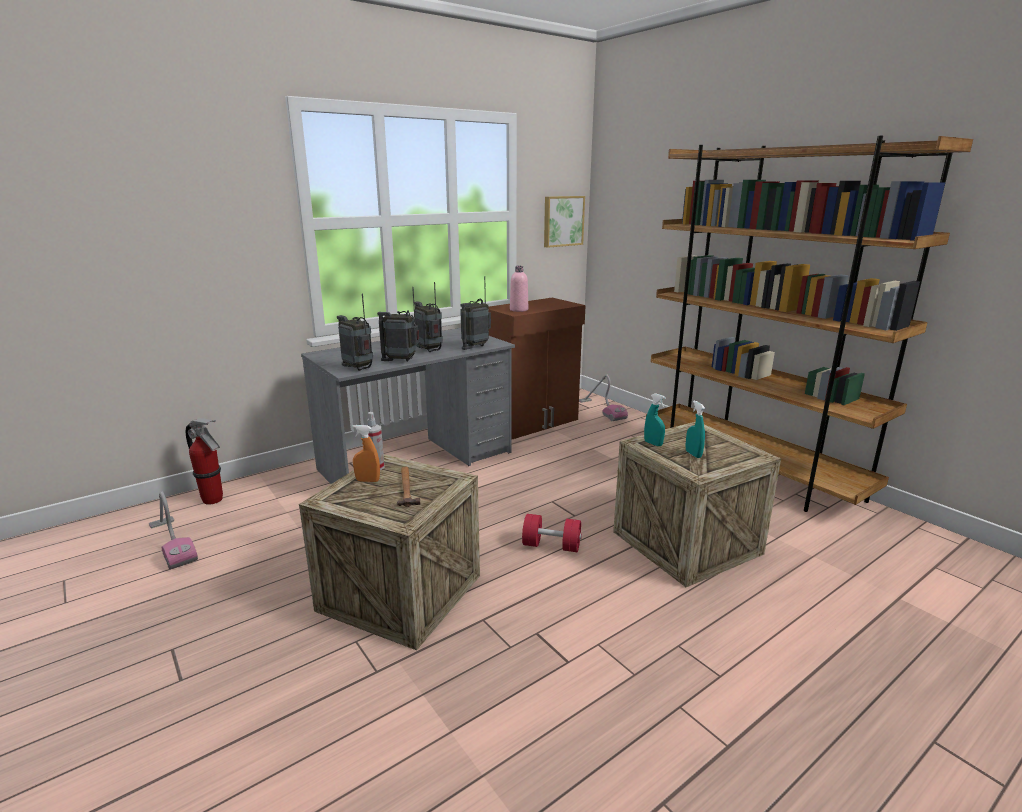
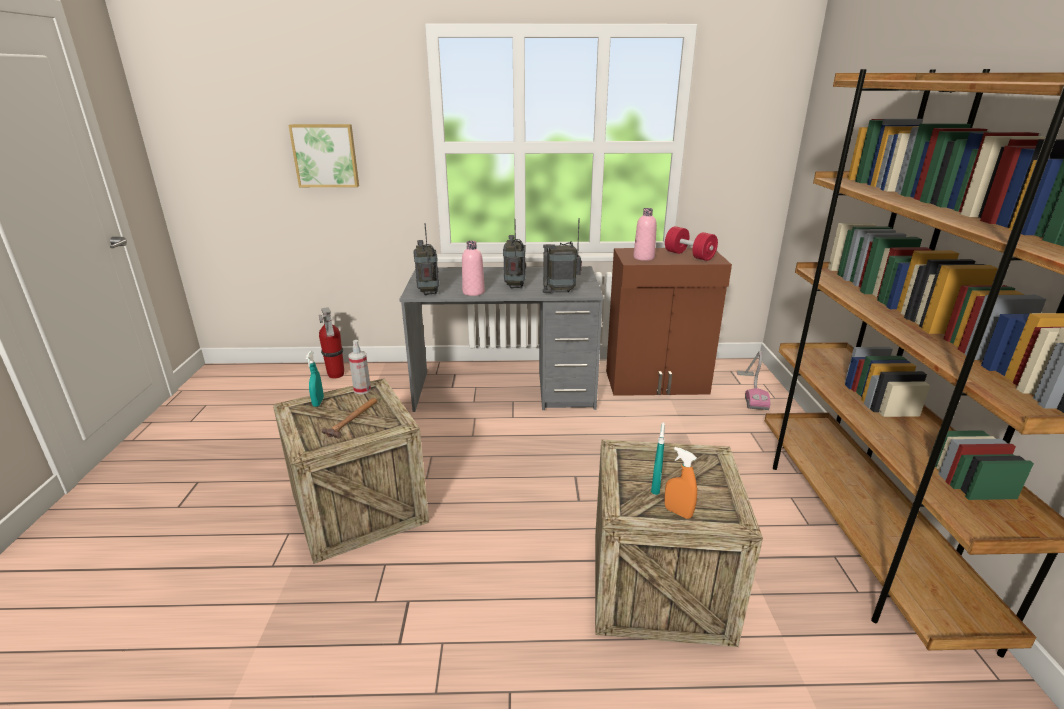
camera: 35 degrees right, 5 degrees up
(172, 543) = (280, 400): vacuum cleaner -> none
(367, 480) = (339, 401): orange spray bottle -> orange spray bottle (678, 512)
(401, 360) = (473, 292): radio -> pink bottle
(551, 546) = (519, 522): red dumbbell -> red dumbbell (689, 255)
(562, 221) = (754, 156): picture -> picture (325, 155)
(653, 443) = (630, 456): turquoise spray bottle -> turquoise spray bottle (318, 402)

